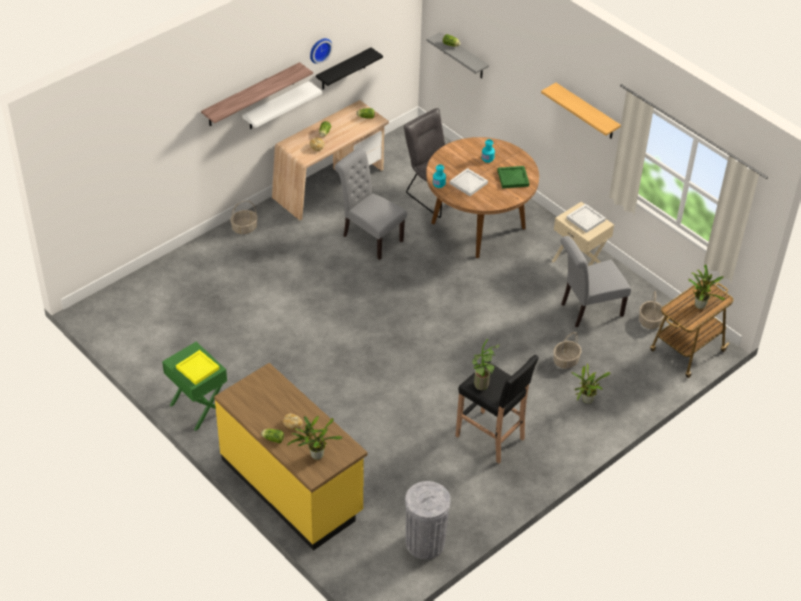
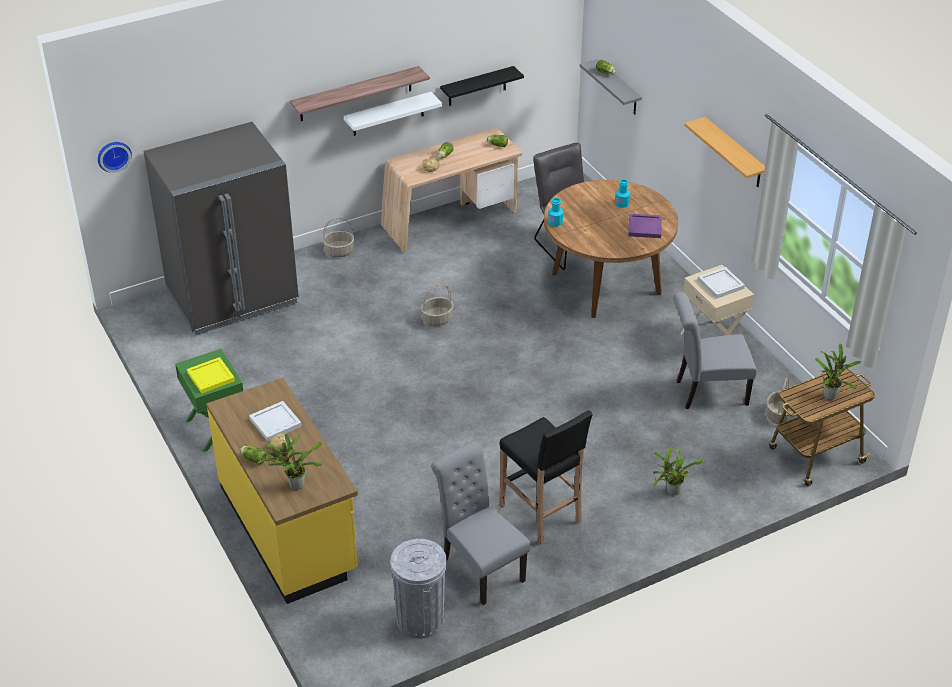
camera: 15 degrees right, 5 degrees down
(168, 285) = (233, 298): none -> grey fridge
(319, 49) = (445, 55): wall clock -> wall clock (113, 155)
(369, 237) = (476, 279): grey chair -> grey chair (479, 567)
(468, 184) = (590, 226): white tray -> white tray (275, 423)
(482, 386) = (526, 444): potted plant -> none
(512, 178) = (644, 227): green tray -> purple tray
(565, 360) = (661, 443): basket -> basket (437, 319)

